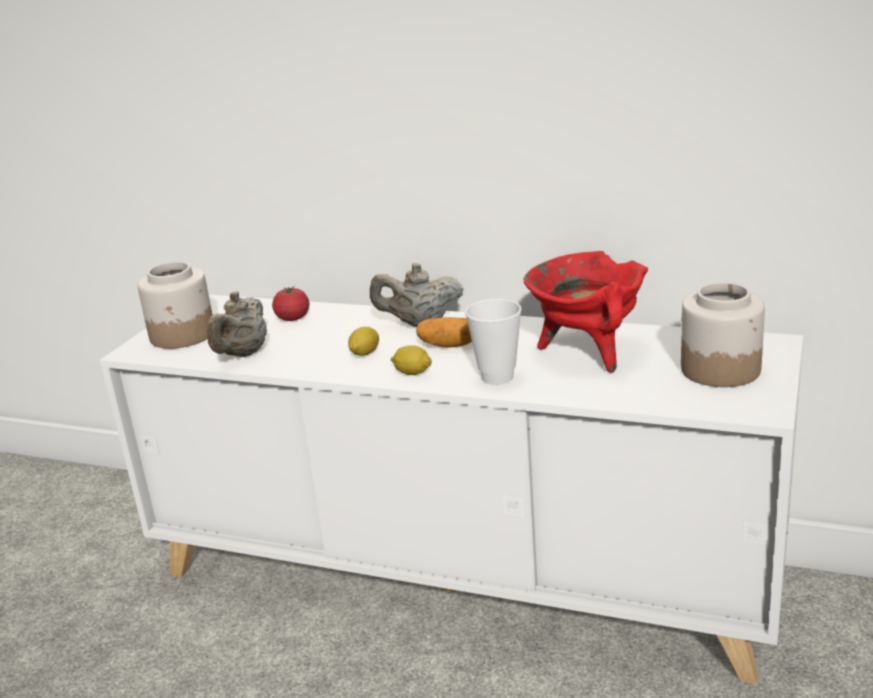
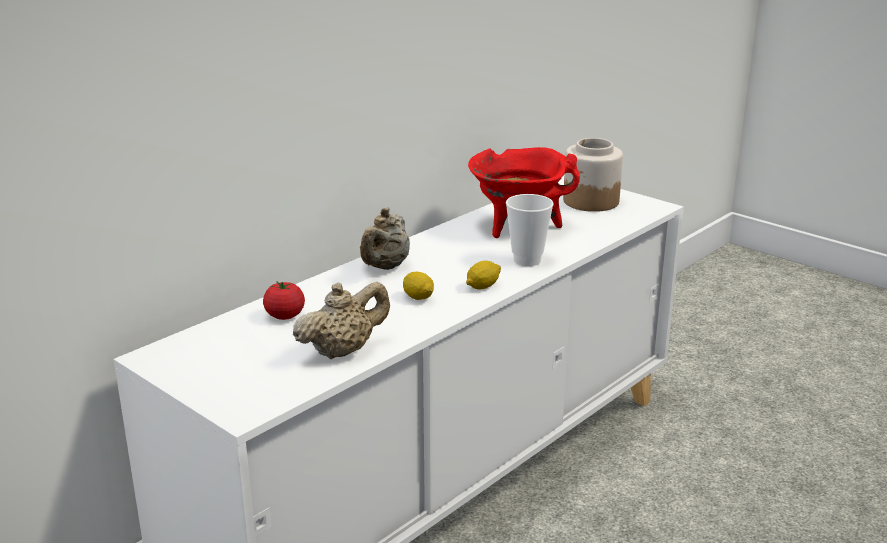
camera: 70 degrees left, 0 degrees up
(183, 335) = (241, 378): jar -> none
(243, 354) = (343, 351): beige teapot -> beige teapot turned 75 degrees counterclockwise
(448, 345) = (445, 265): potato -> none

